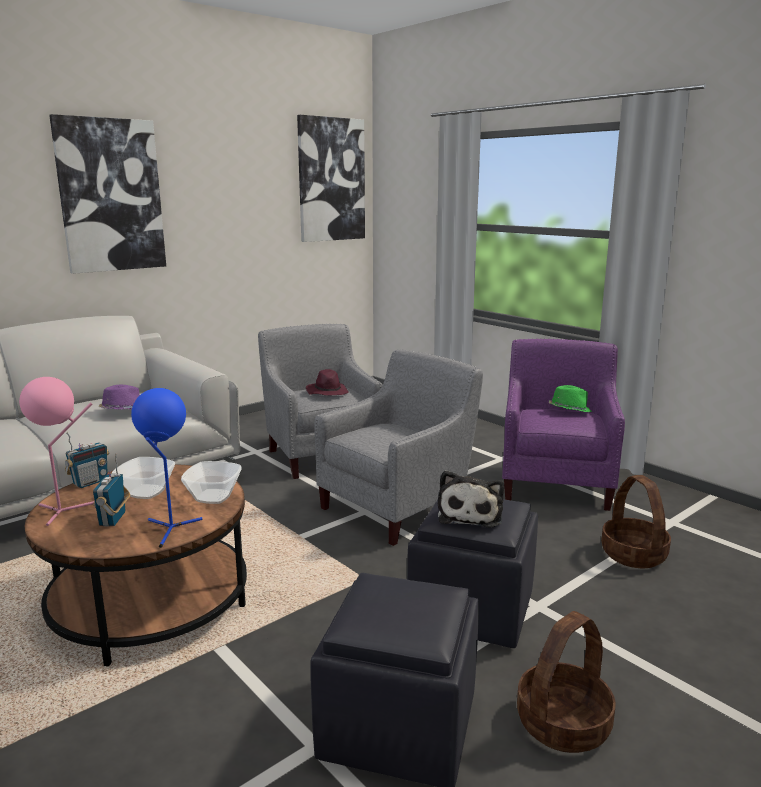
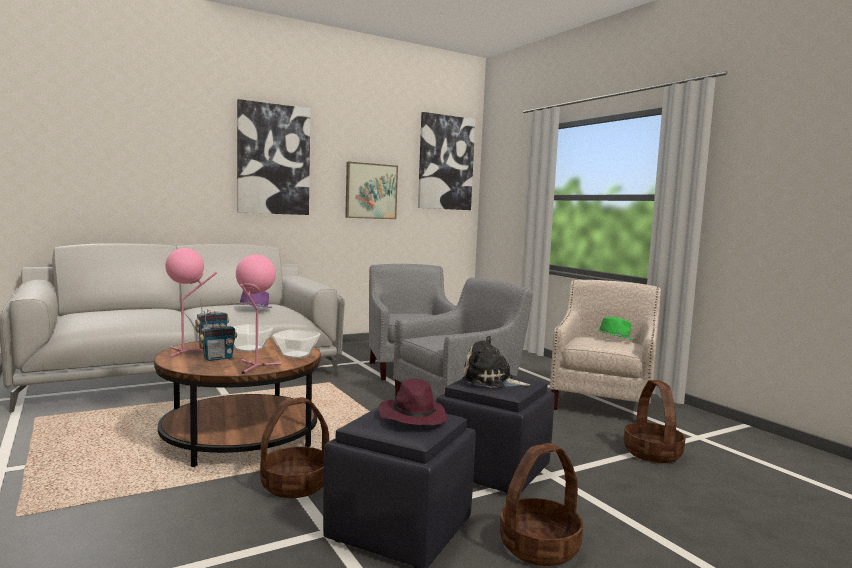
camera: 10 degrees right, 10 degrees down
(113, 519) = (218, 358): radio -> radio turned 135 degrees counterclockwise
(170, 530) = (255, 367): blue table lamp -> pink table lamp
(242, 226) = (371, 191): none -> picture
(248, 674) = (295, 485): none -> basket
(327, 392) = (417, 315): purple hat -> purple hat (412, 417)
(470, 514) = (491, 381): plush toy -> plush toy turned 90 degrees clockwise
(556, 483) = (603, 403): purple armchair -> beige armchair

